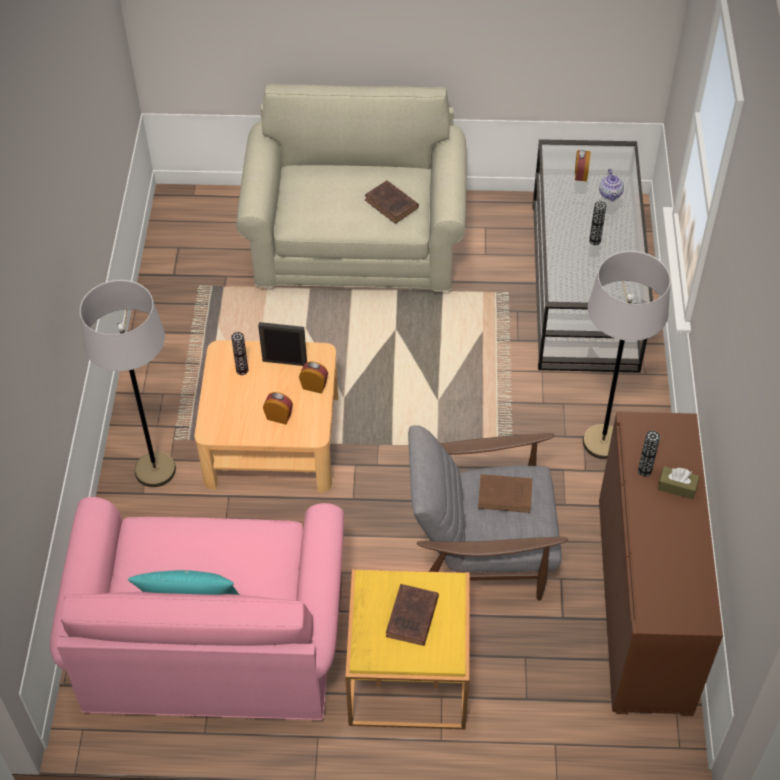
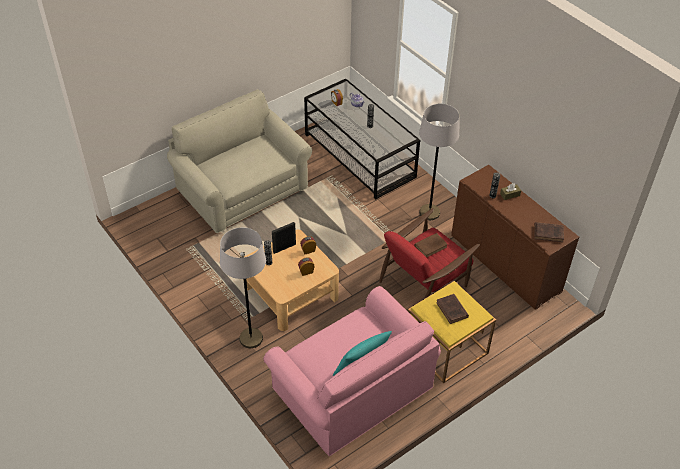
camera: 40 degrees left, 5 degrees down
(392, 205) = (266, 156): brown book -> brown book (549, 233)
(481, 548) = (424, 282): grey armchair -> red armchair

